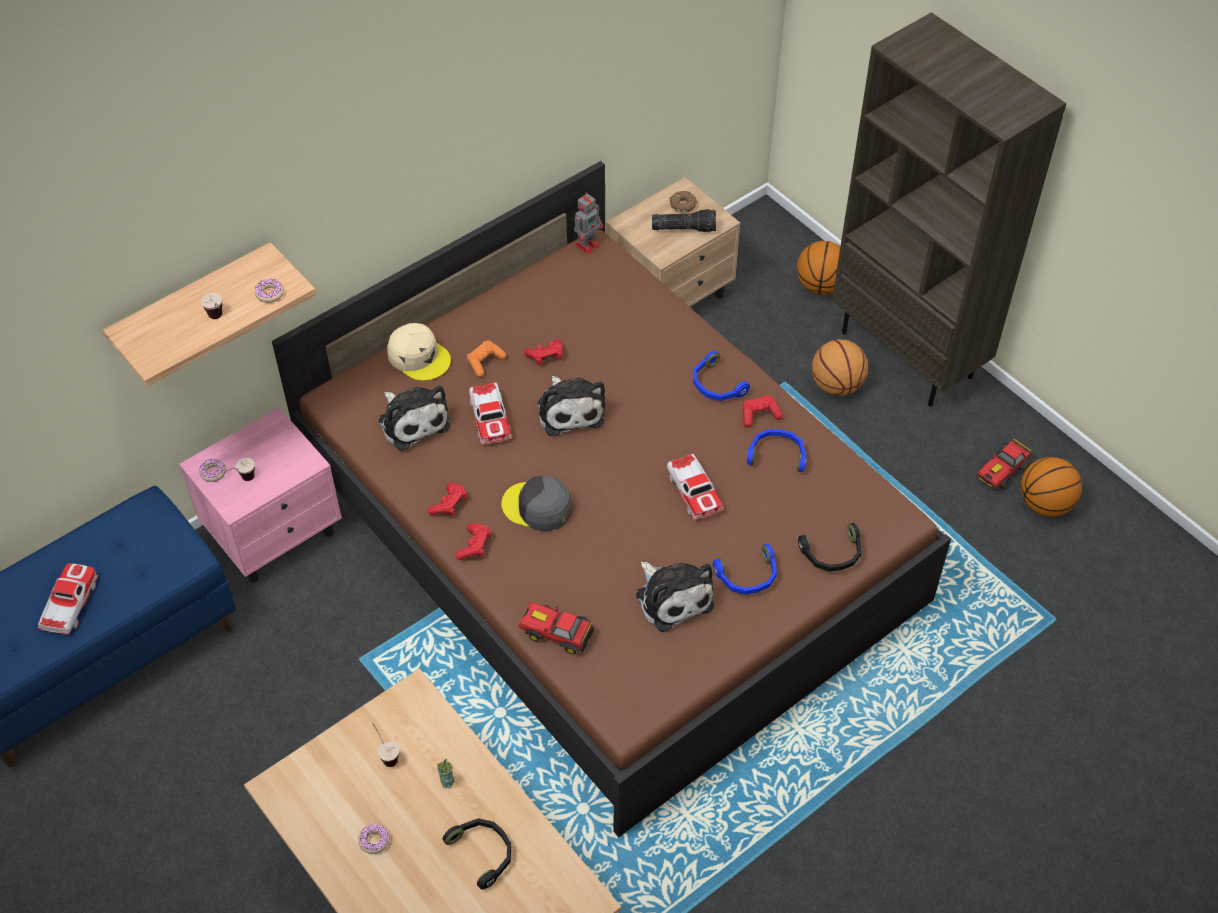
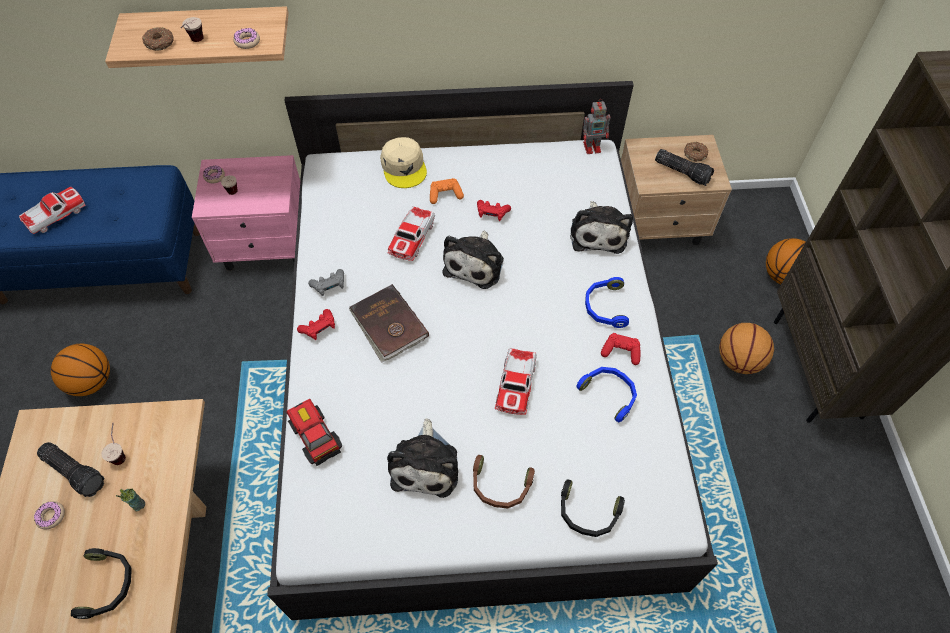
camera: 35 degrees right, 5 degrees up
(183, 337) = (160, 43): none -> donut
(359, 794) = (76, 471): none -> flashlight
(412, 421) = (359, 210): plush toy -> plush toy (598, 232)
(449, 505) = (329, 286): red game controller -> grey game controller
(537, 507) = (388, 325): grey cap -> brown book
(608, 535) = (474, 375): brown bed -> white bed
(748, 577) = (500, 487): blue headphones -> brown headphones
(1001, 471) = (833, 515): toy car -> none
(1044, 504) = (854, 569): basketball -> basketball (91, 381)

